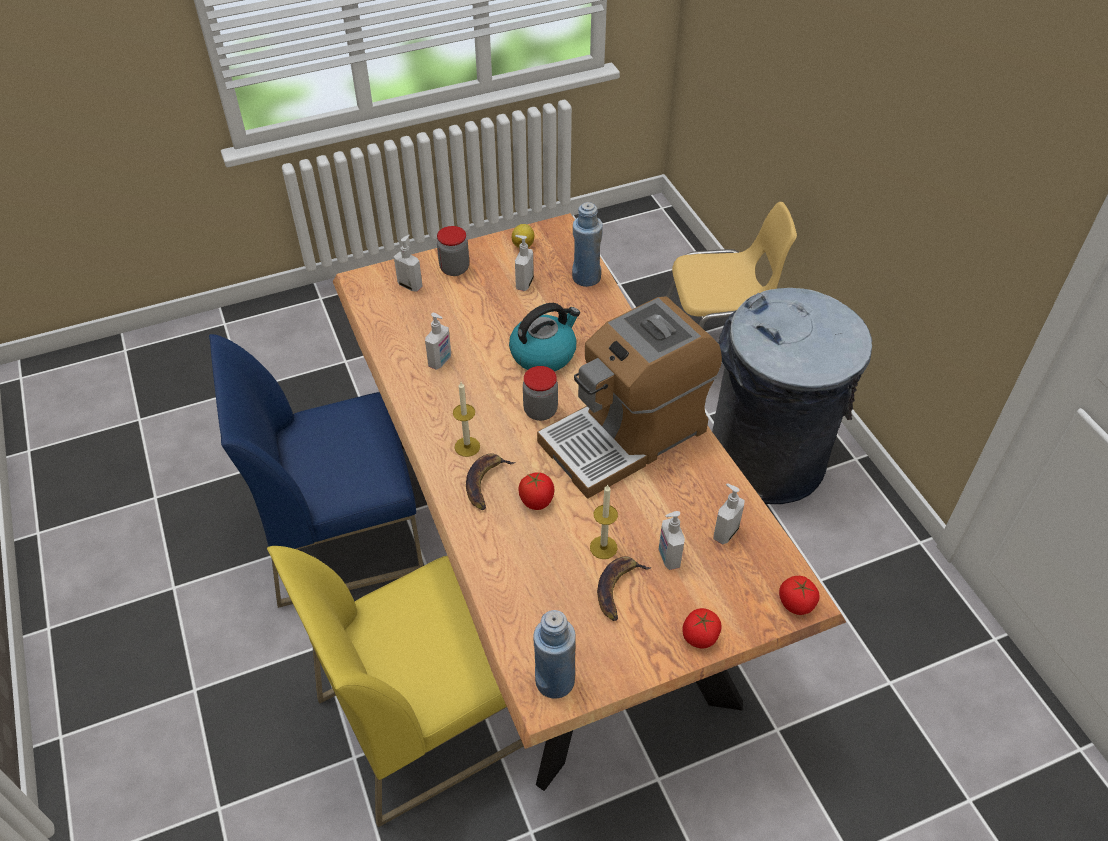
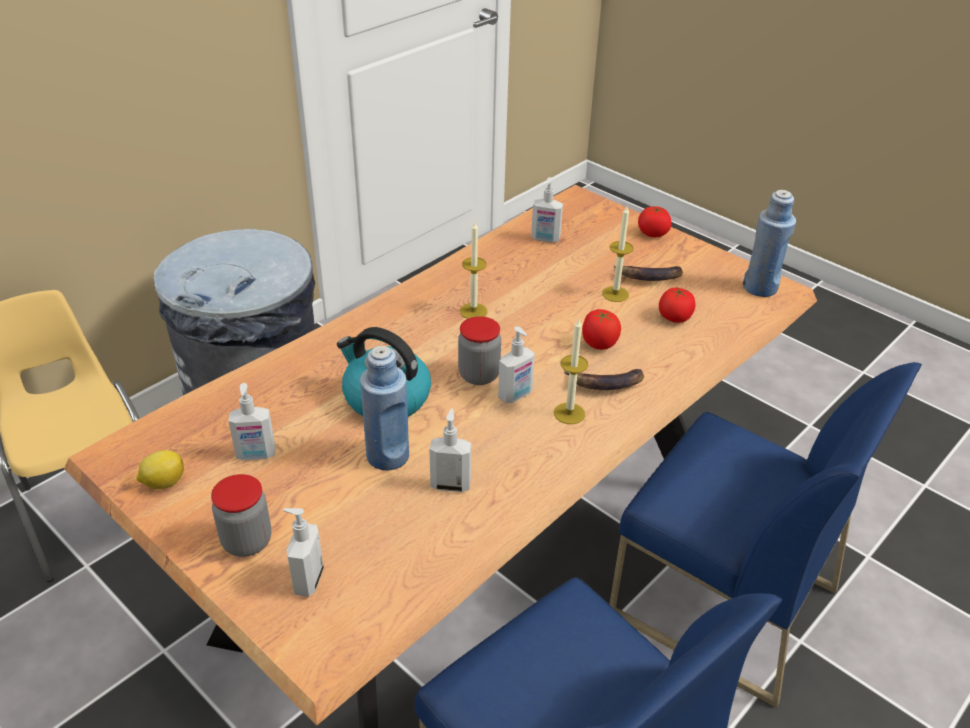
camera: 115 degrees left, 10 degrees down
(422, 718) = (721, 602): yellow chair -> blue chair
(586, 277) = (222, 401): blue bottle -> blue bottle (388, 456)
(626, 435) = (473, 311): coffee machine -> candle
(668, 557) = (595, 260): soap dispenser -> soap dispenser (516, 396)
(796, 603) = (584, 201): tomato -> tomato (674, 317)

